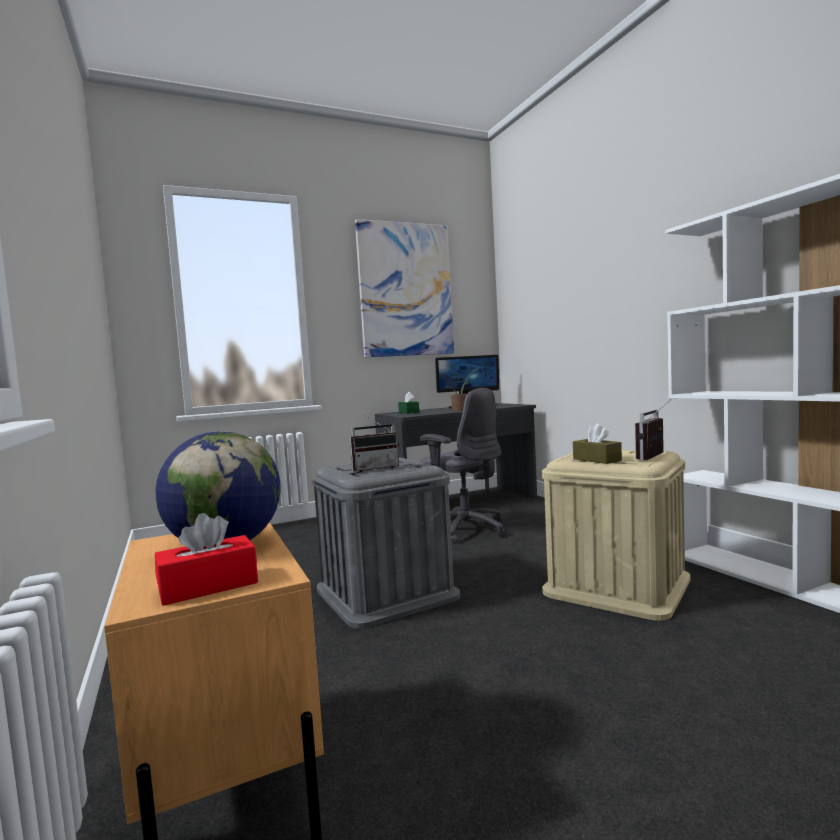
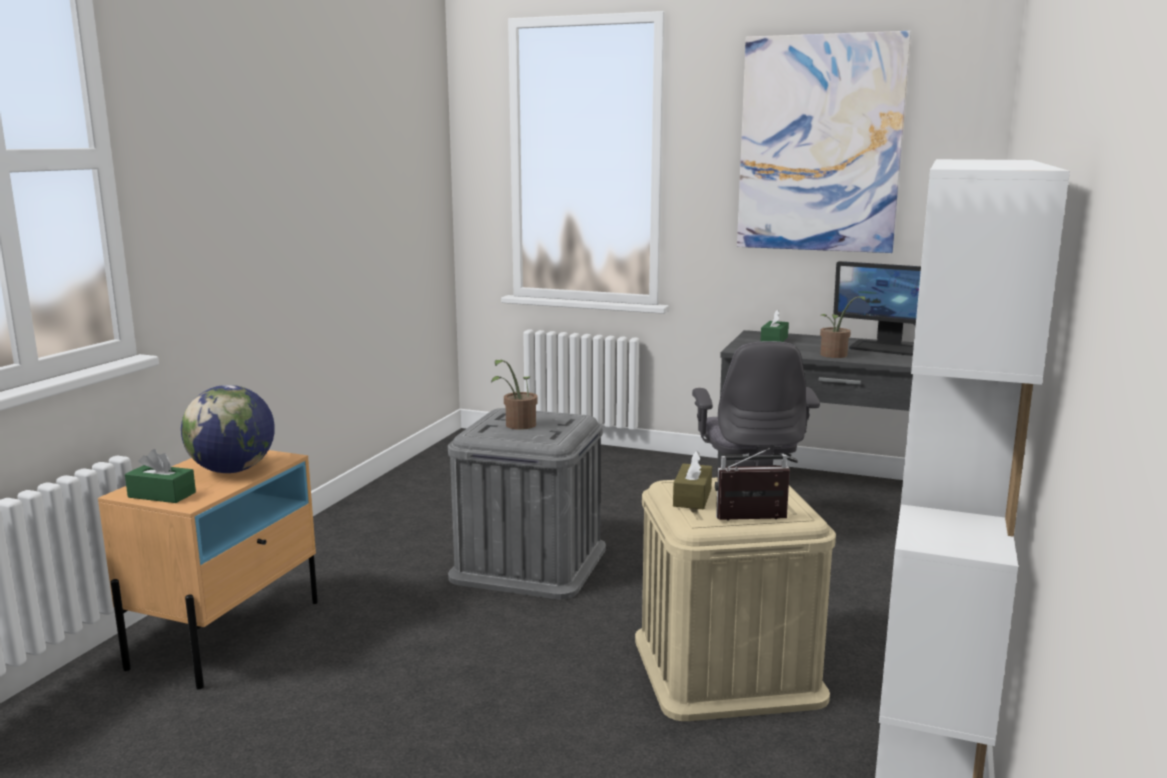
camera: 45 degrees right, 10 degrees up
(208, 586) = (162, 495): red tissue box -> green tissue box
(374, 468) = (517, 426): radio -> potted plant

